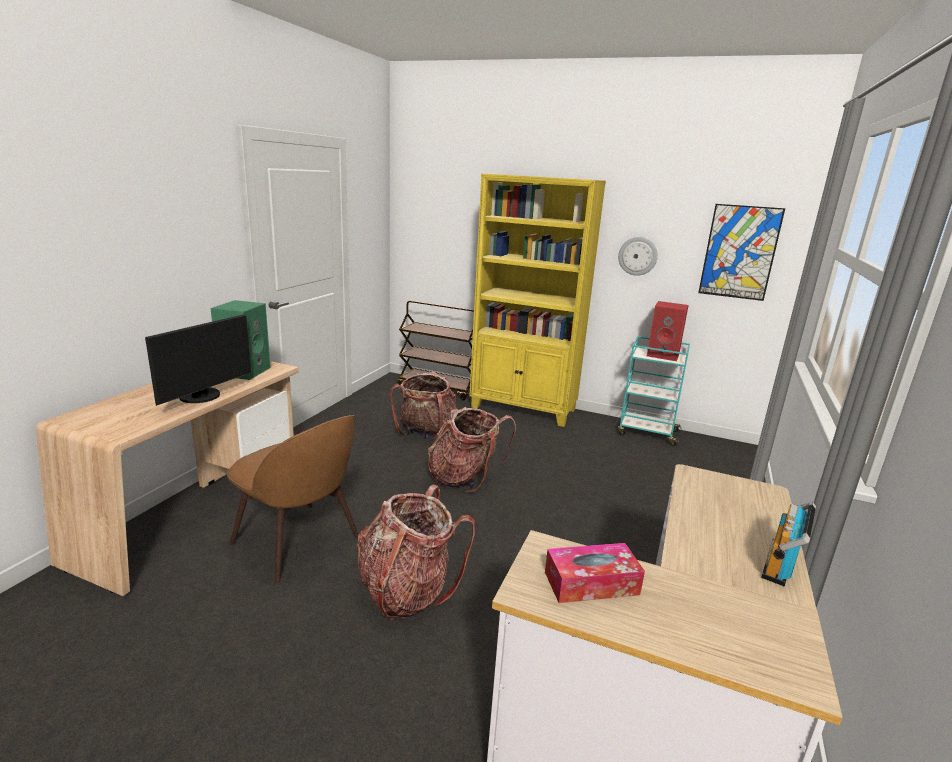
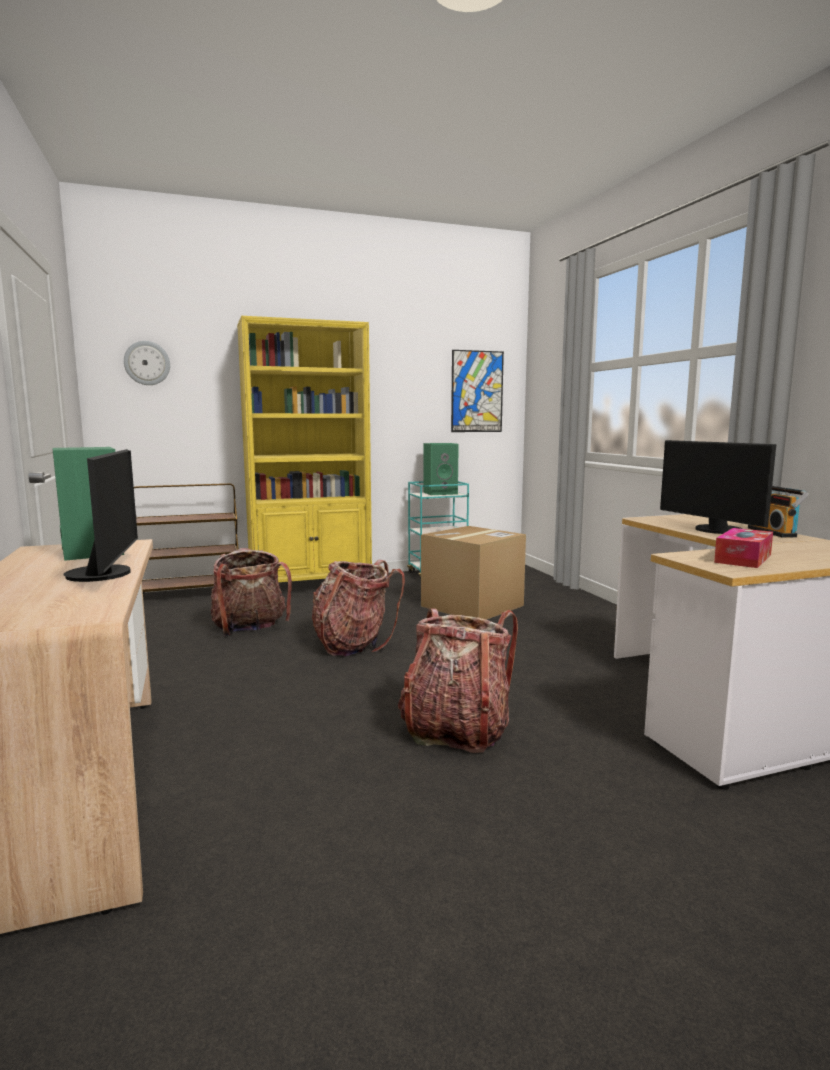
camera: 40 degrees left, 10 degrees down
(299, 542) = (280, 750): brown chair -> none
(618, 480) = (472, 606): none -> cardboard box
(637, 256) = (394, 403): wall clock -> wall clock (147, 363)
(664, 355) = (441, 493): red speaker -> green speaker
(714, 528) = (715, 530): none -> monitor

